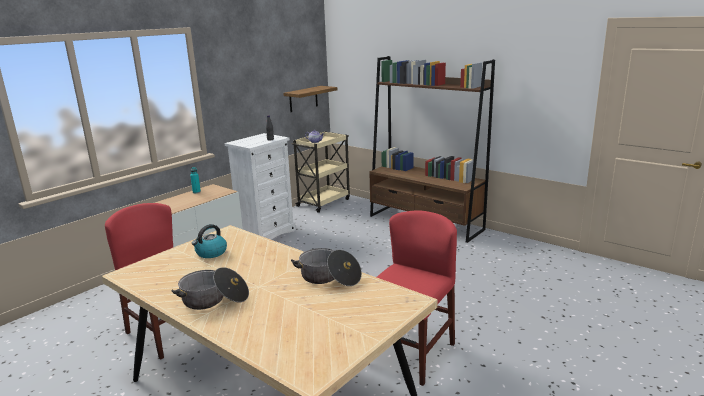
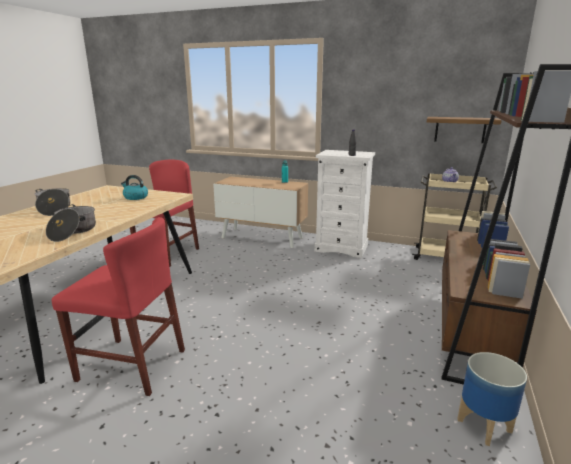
camera: 70 degrees right, 0 degrees up
(504, 242) = (485, 426): none -> planter

